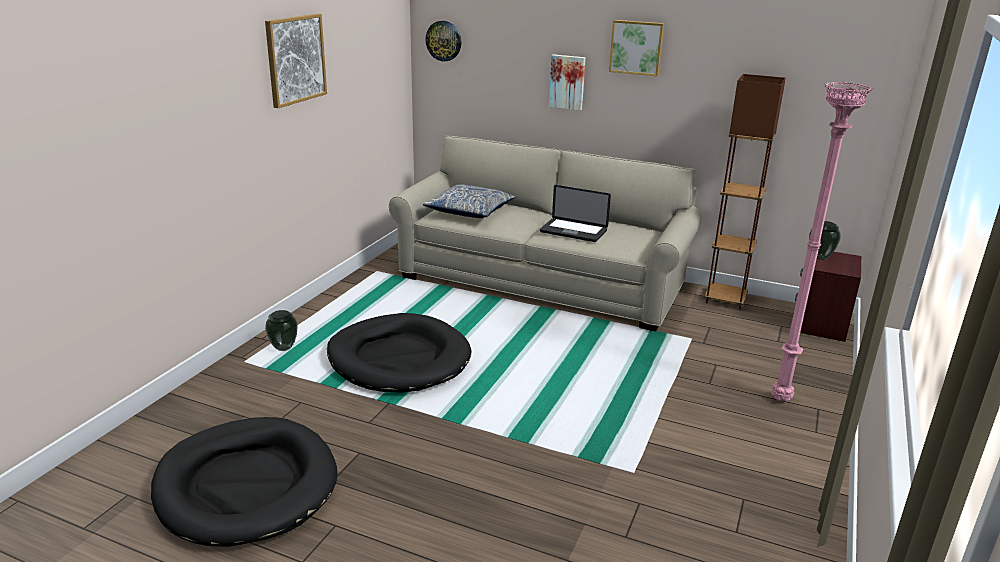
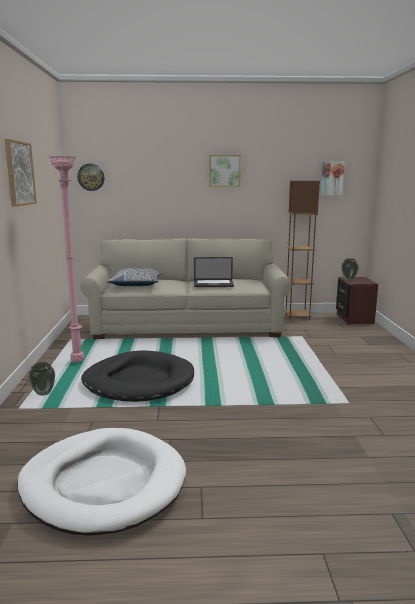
camera: 25 degrees left, 10 degrees down
(246, 485) = (103, 484): black dog bed -> white dog bed
(567, 82) = (181, 196): picture -> picture (331, 178)
(782, 400) = (378, 353): pink floor lamp -> pink floor lamp (78, 362)

